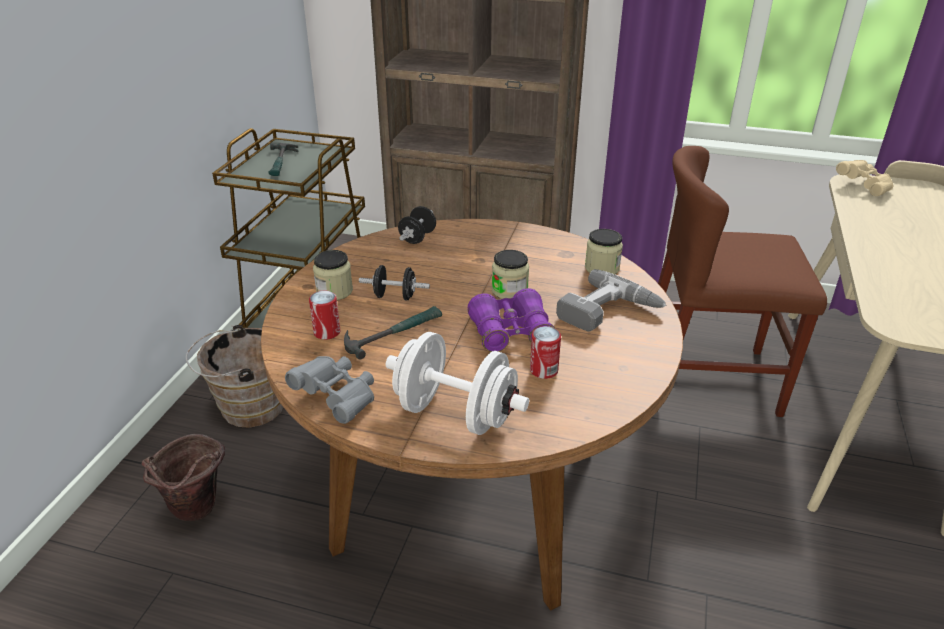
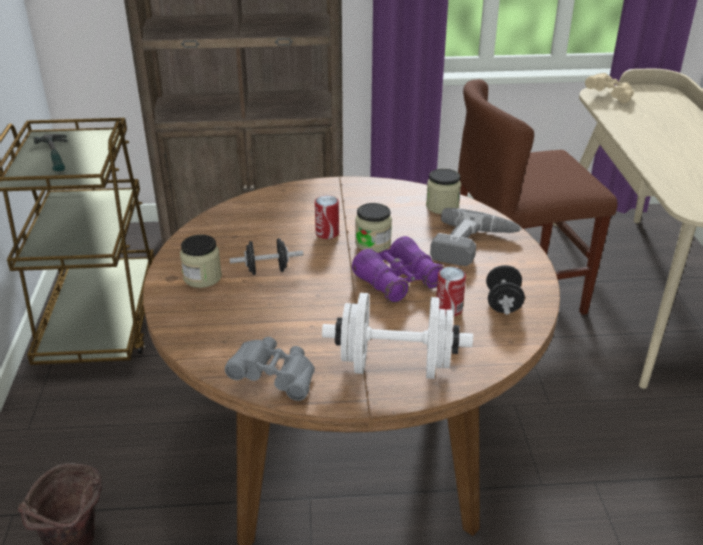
camera: 20 degrees left, 0 degrees up
(247, 407) = (76, 427): brown bucket -> none
(327, 332) = (222, 319): can -> can (327, 233)
(393, 334) = (289, 306): hammer -> none
(417, 237) = (252, 209): black dumbbell -> black dumbbell (503, 303)

